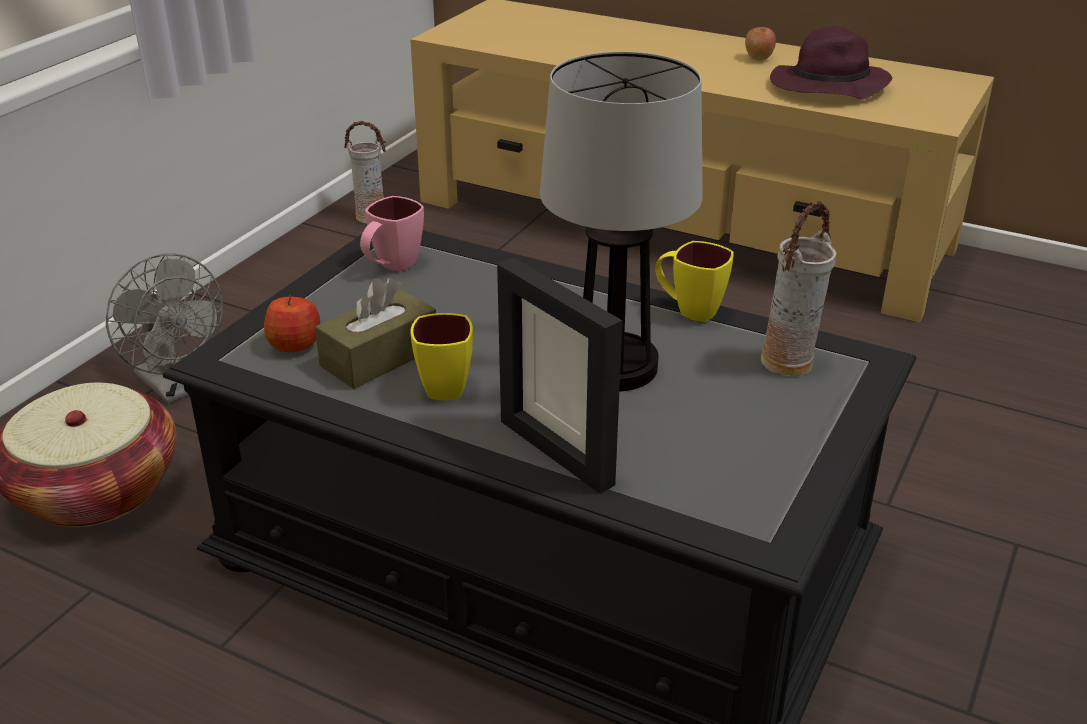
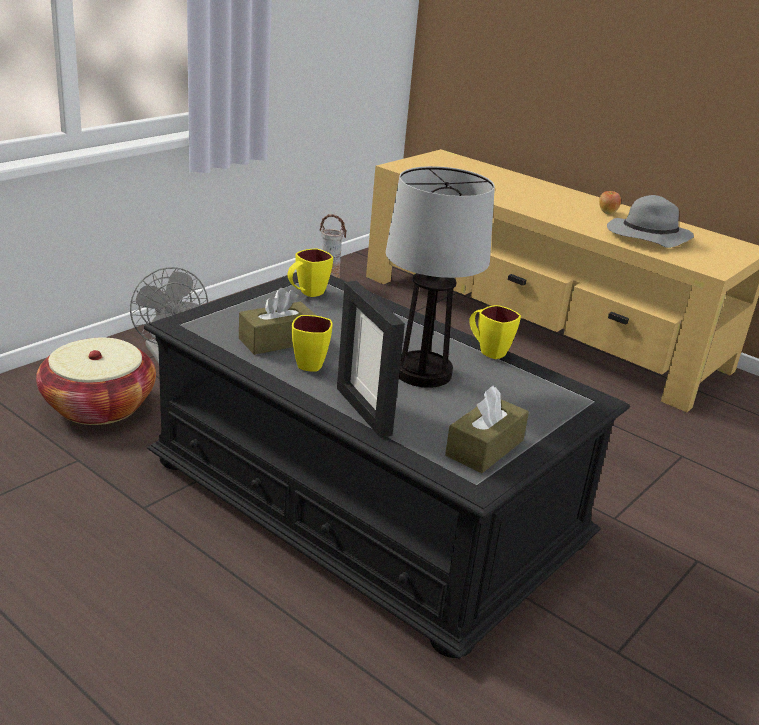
camera: 10 degrees right, 5 degrees down
(295, 344) = (229, 324): apple -> none
(391, 267) = (307, 294): pink mug -> yellow mug
(755, 476) = (484, 448): none -> brown tissue box
(789, 364) = (539, 392): vase -> none
(827, 87) = (646, 237): purple hat -> grey hat

